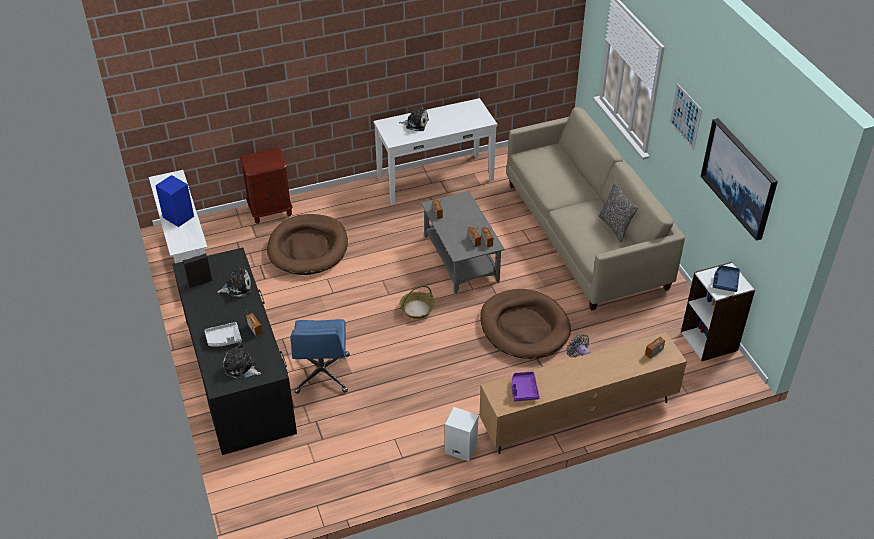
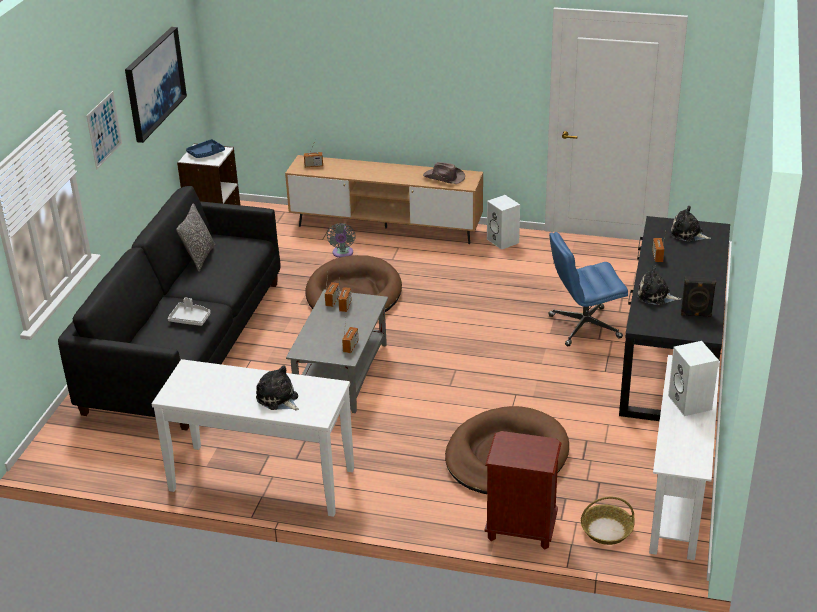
camera: 145 degrees left, 10 degrees down
(177, 217) = (691, 403): blue speaker -> white speaker
(224, 339) = (693, 259): grey tray -> grey tray (190, 319)
(241, 368) = (688, 234): plush toy -> plush toy turned 150 degrees clockwise
(322, 374) = (583, 327): blue office chair -> blue office chair turned 135 degrees counterclockwise
(417, 309) = (439, 345): basket -> basket (606, 530)
(523, 390) = (444, 177): purple tray -> brown hat
(585, 235) = (185, 345): beige sofa -> black sofa

